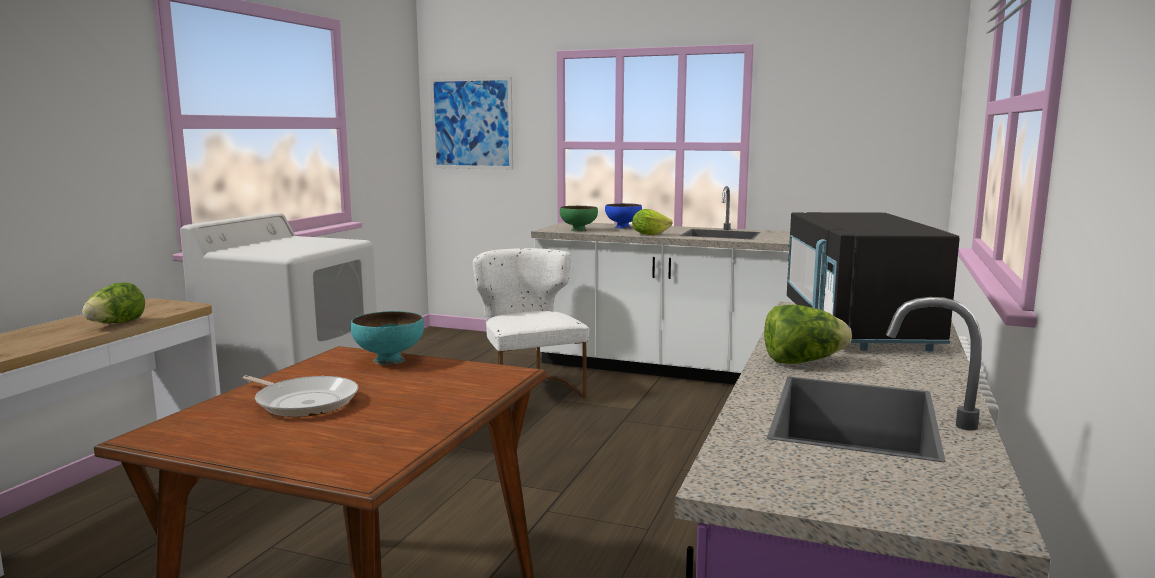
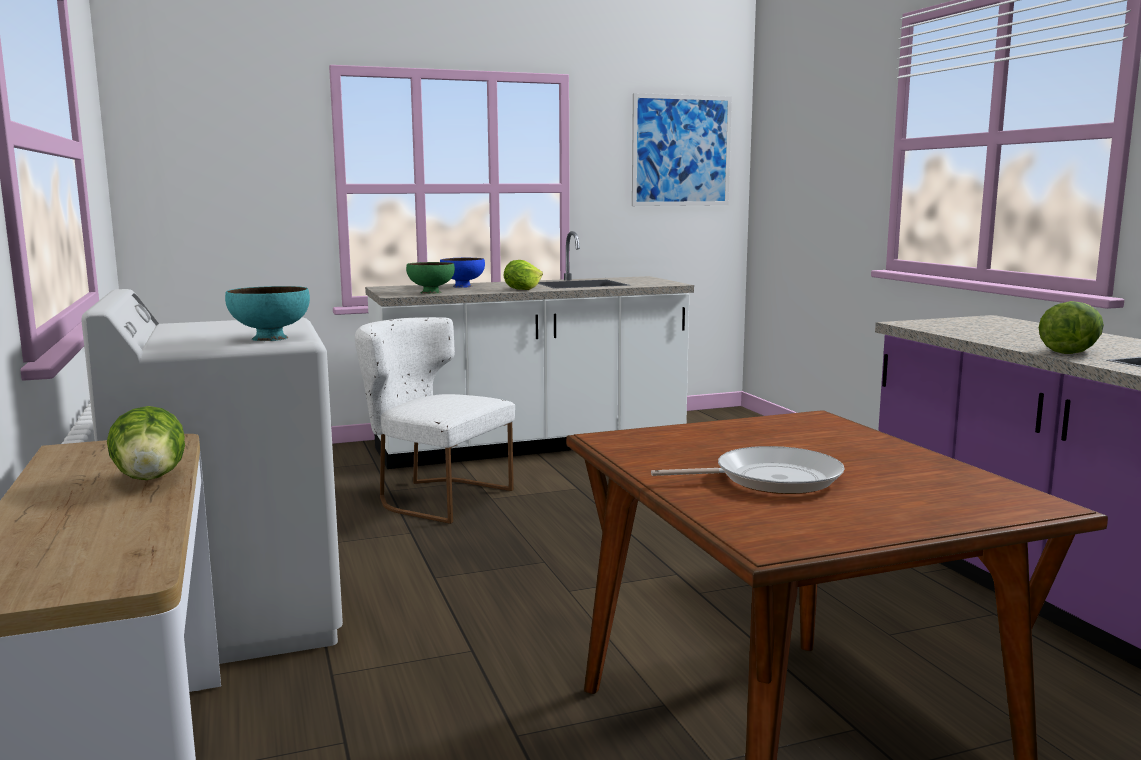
camera: 40 degrees left, 0 degrees up
(389, 360) = (682, 433): turquoise bowl -> turquoise bowl (270, 338)
(471, 123) = (199, 159): picture -> picture (681, 151)
(857, 327) = (995, 329): black microwave -> none

